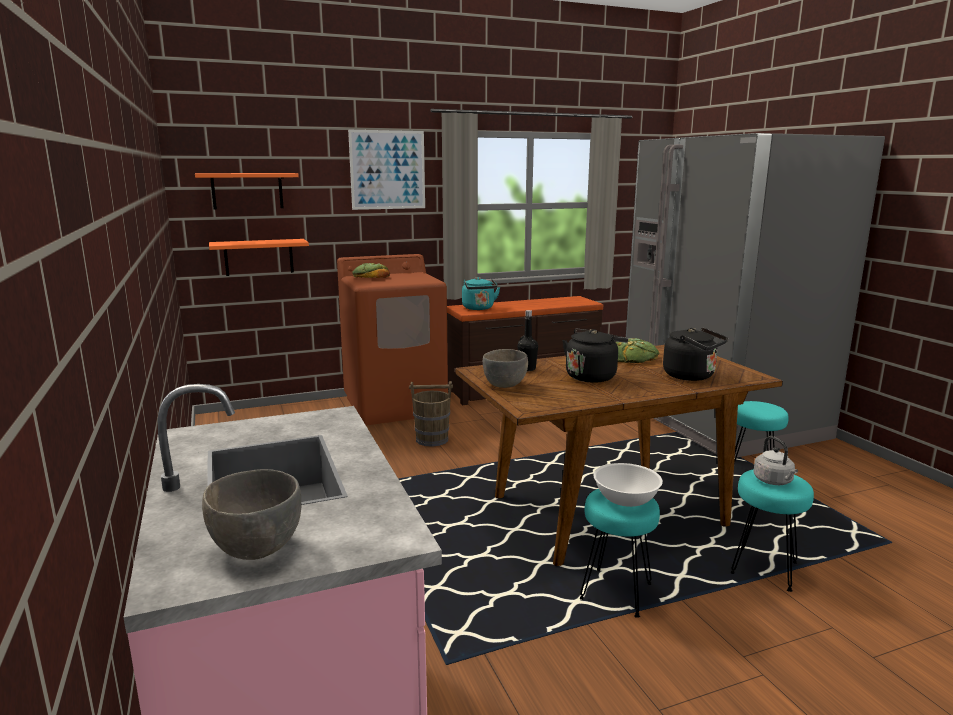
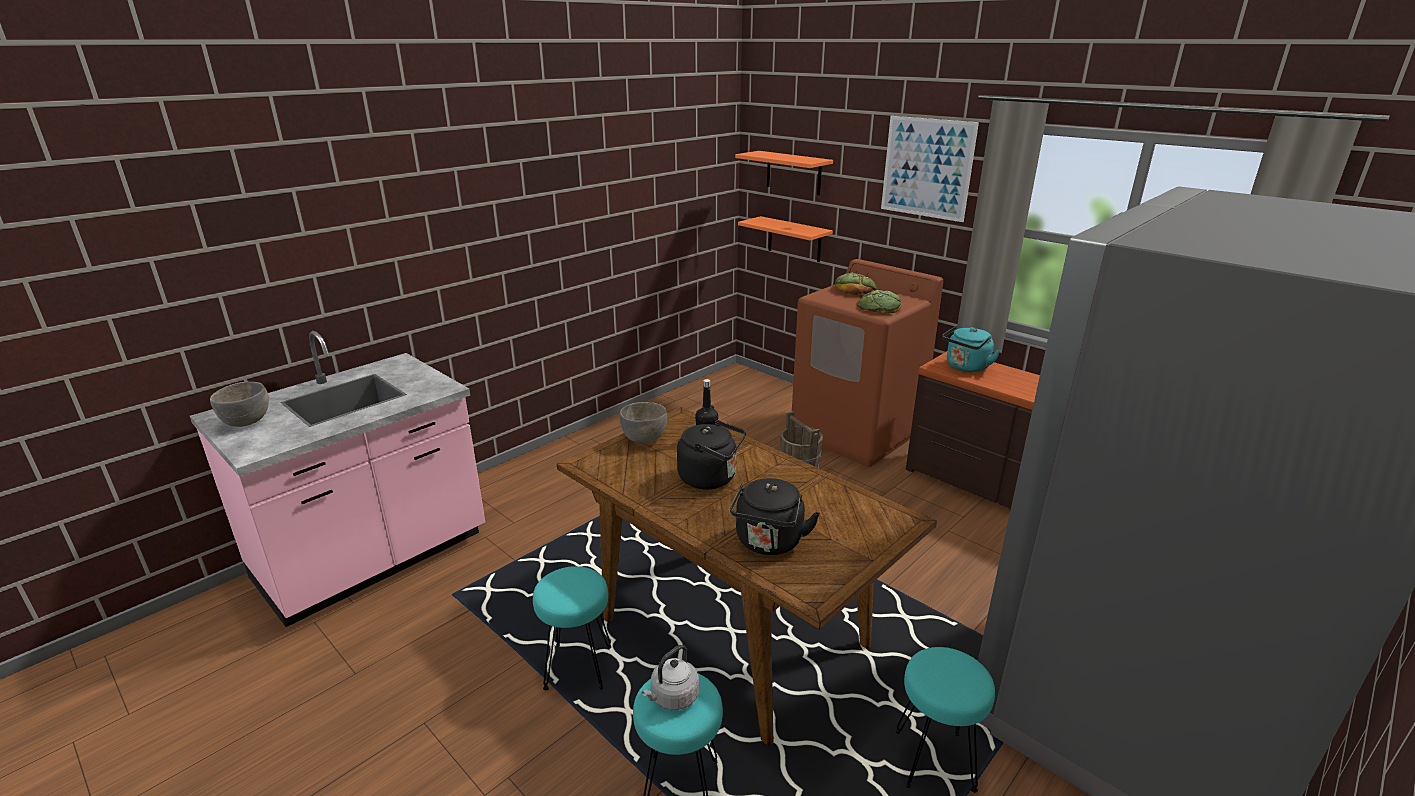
camera: 65 degrees right, 10 degrees up
(625, 499) = (570, 588): white bowl -> none
(632, 357) = (813, 492): bread -> bread (879, 307)

